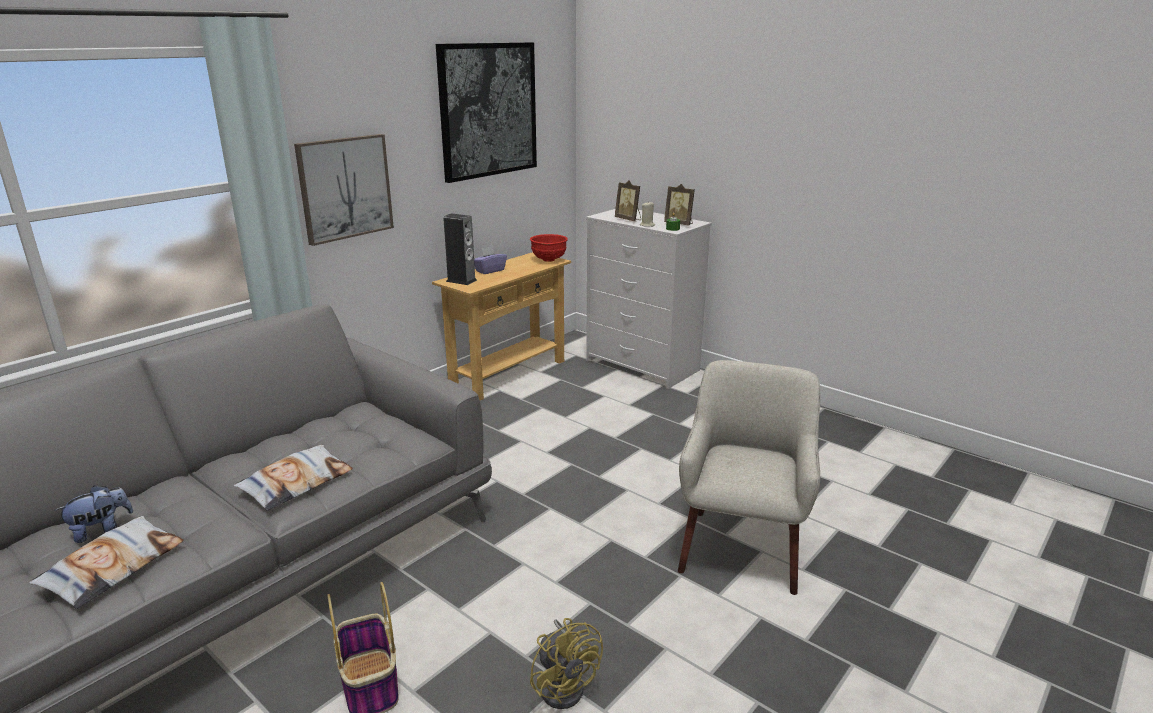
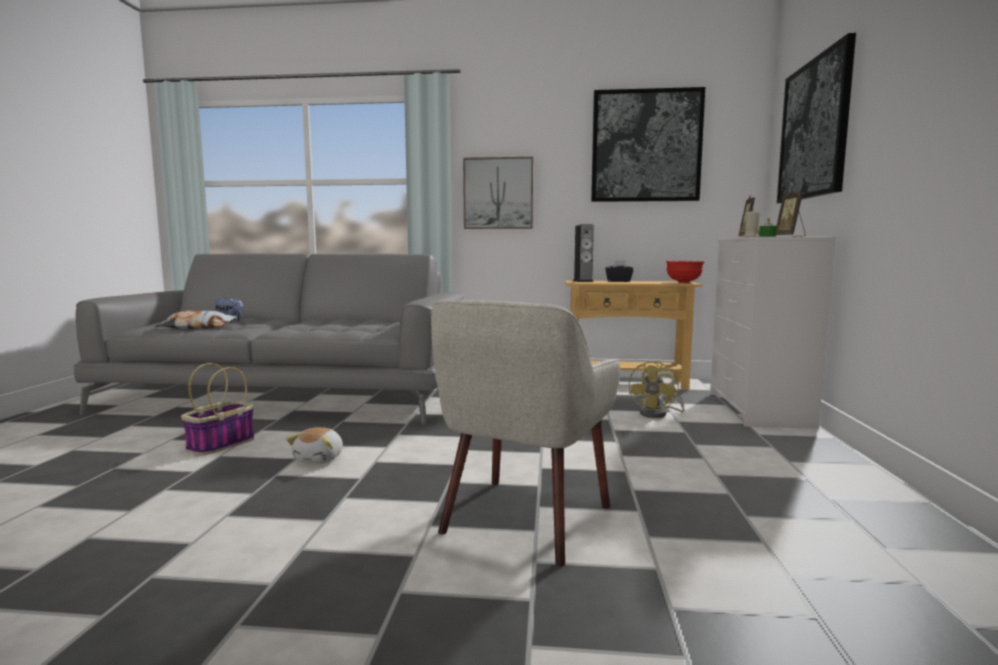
camera: 55 degrees right, 15 degrees down
(296, 483) = (304, 329): pillow -> none
(490, 270) = (619, 281): purple tissue box -> black tissue box
(509, 615) = (320, 458): none -> plush toy
(565, 684) = (251, 494): yellow fan -> yellow fan (658, 414)
(663, 116) = (814, 129): none -> picture
(741, 548) = (524, 519): beige armchair -> beige armchair turned 135 degrees clockwise

